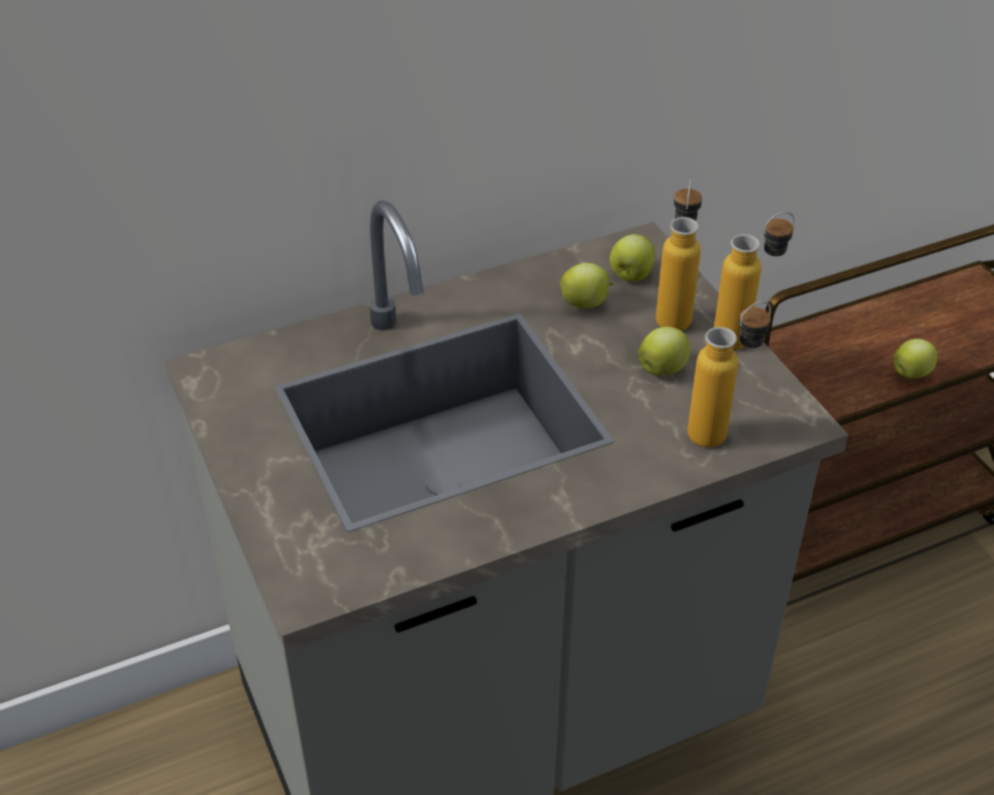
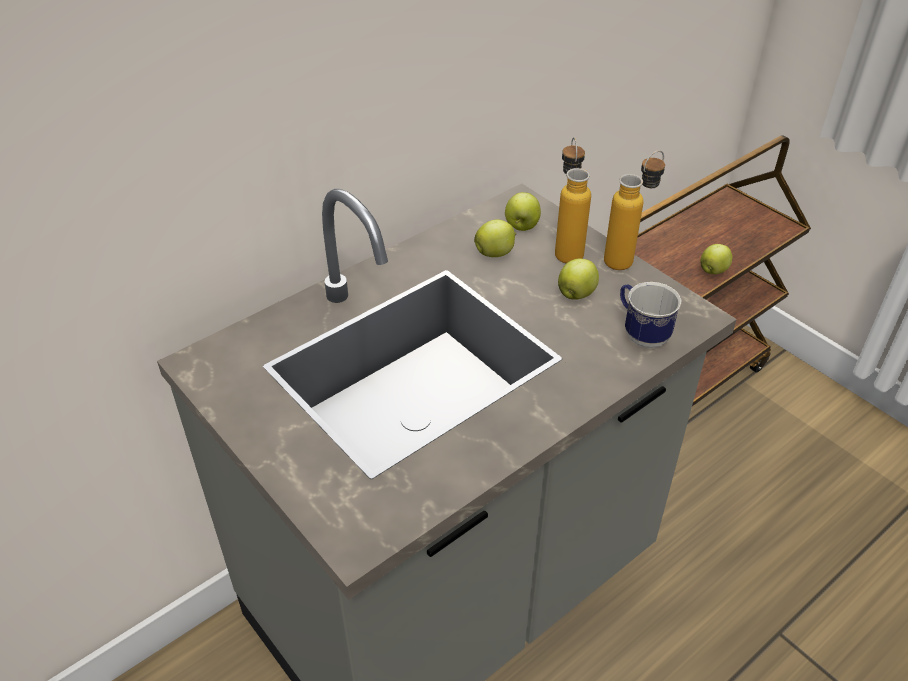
camera: 15 degrees left, 0 degrees up
(720, 430) = (641, 333): bottle -> mug

